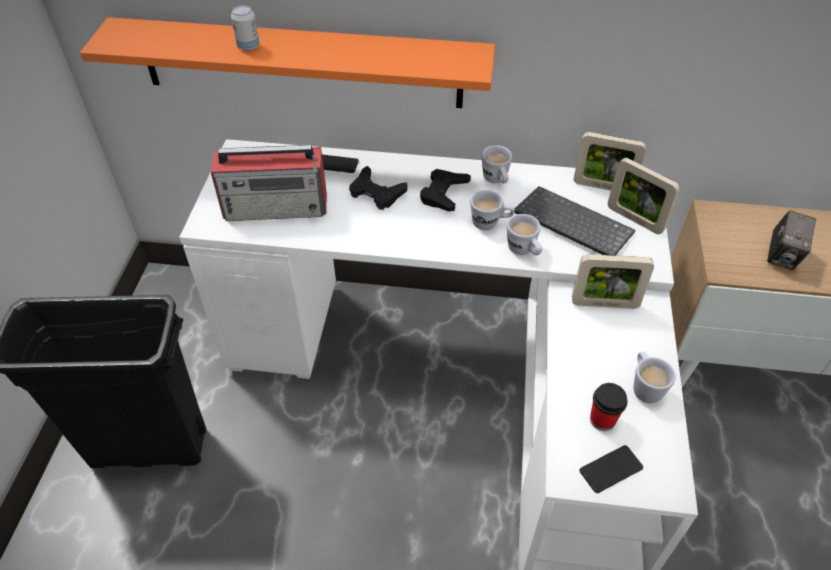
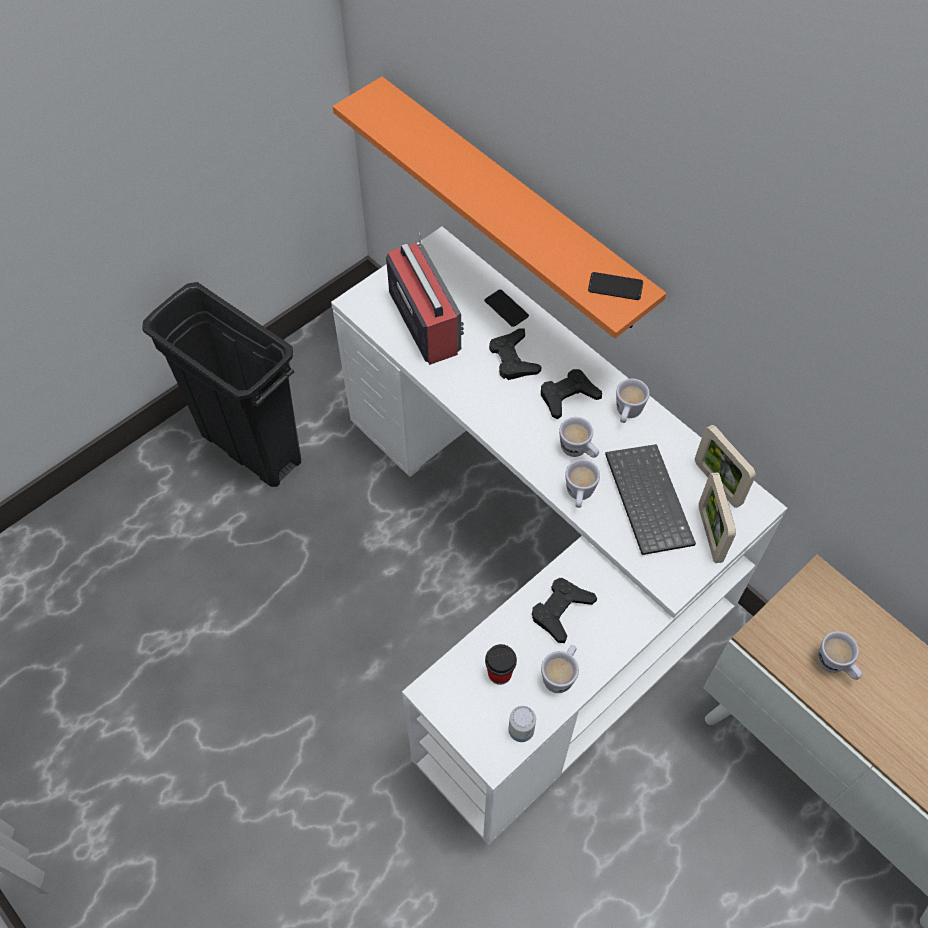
camera: 40 degrees right, 10 degrees up
(248, 46) = (458, 173): can -> can (521, 730)
(277, 207) = (424, 321): radio -> radio turned 150 degrees counterclockwise
(593, 341) = (561, 611): none -> black game controller
(604, 304) = (605, 588): picture frame -> none
(611, 469) = (466, 710): phone -> phone (615, 287)
(782, 256) = (835, 666): camera -> white mug

